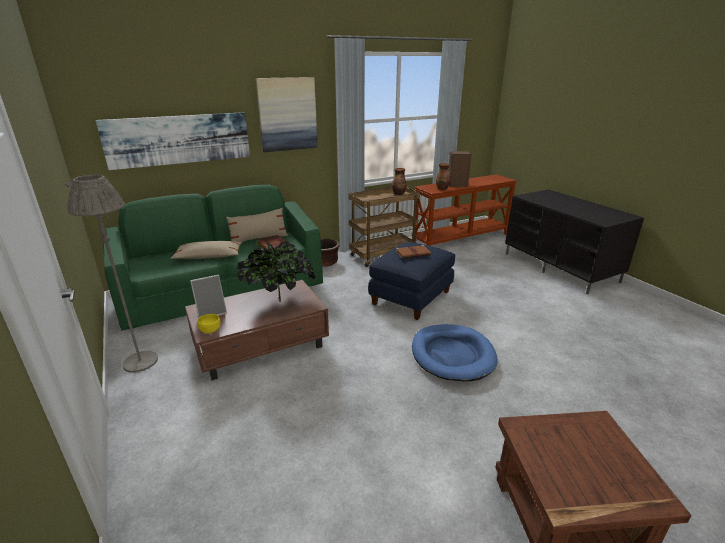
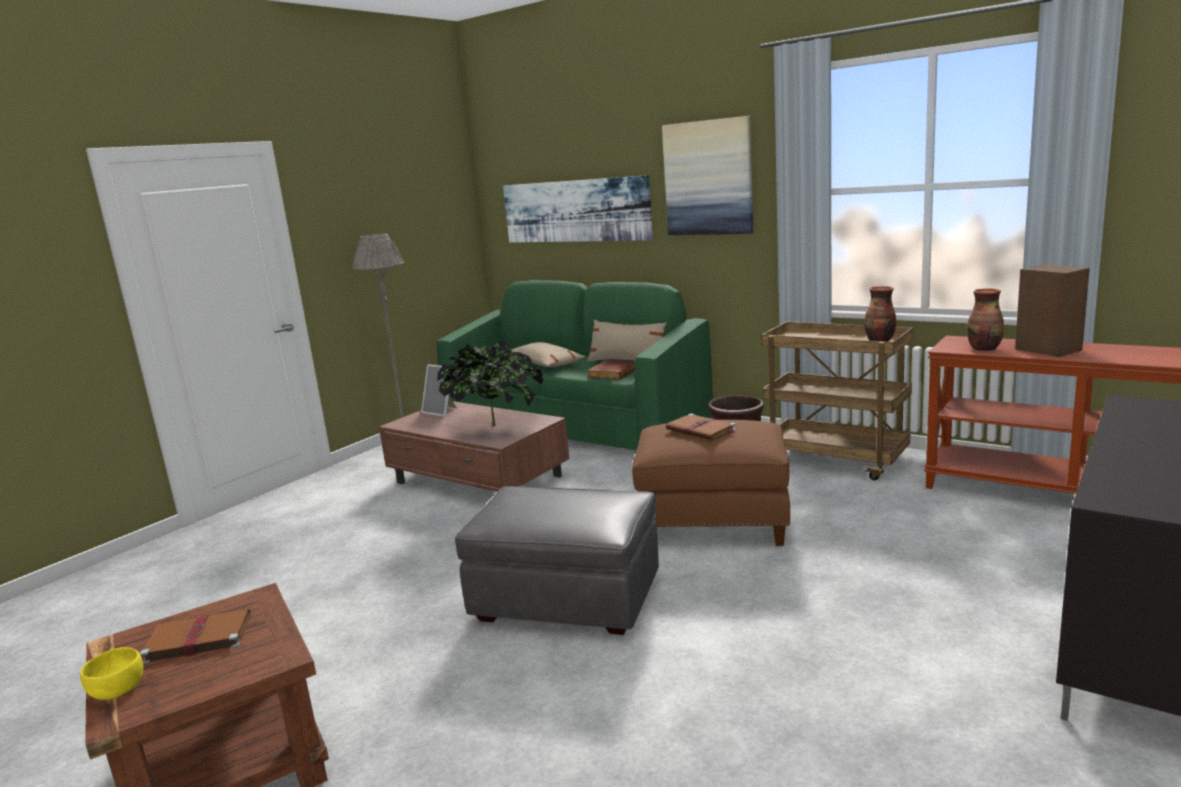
camera: 65 degrees right, 10 degrees down
(210, 330) = (406, 422): yellow bowl -> yellow bowl (118, 690)
(411, 298) = (712, 523): blue ottoman -> brown ottoman
(452, 355) = (567, 599): blue dog bed -> grey ottoman
(569, 459) = (196, 639): none -> brown book

